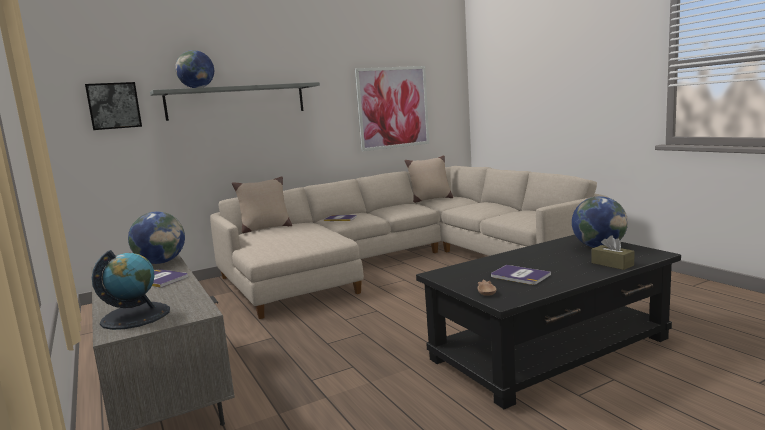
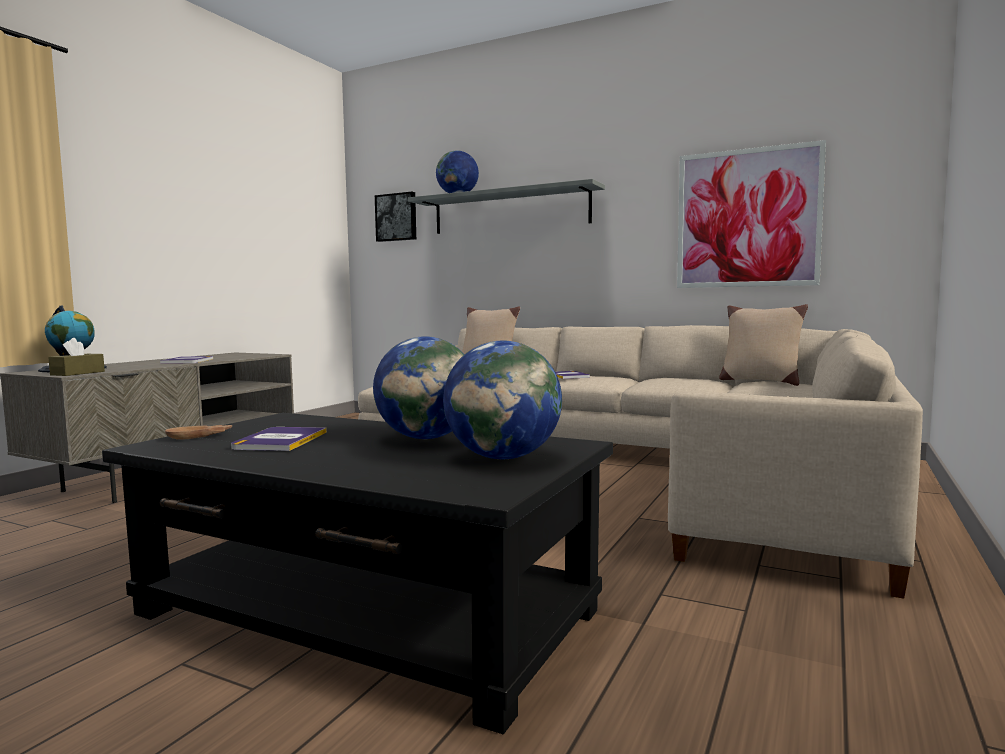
camera: 55 degrees right, 5 degrees down
(161, 262) = (248, 356): globe -> globe (426, 438)
(612, 264) = (374, 472): brown tissue box -> brown tissue box (78, 373)

